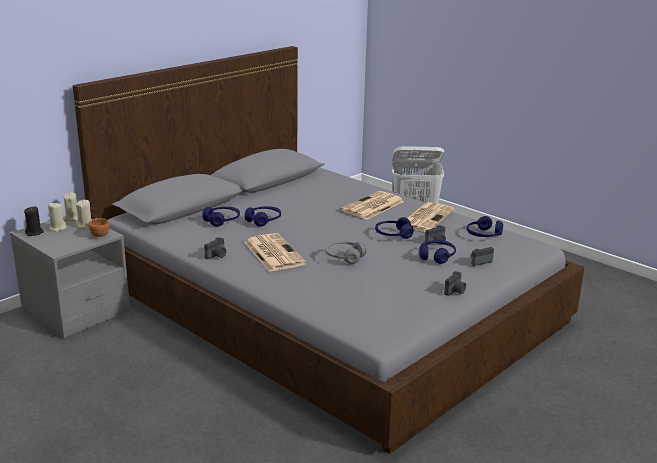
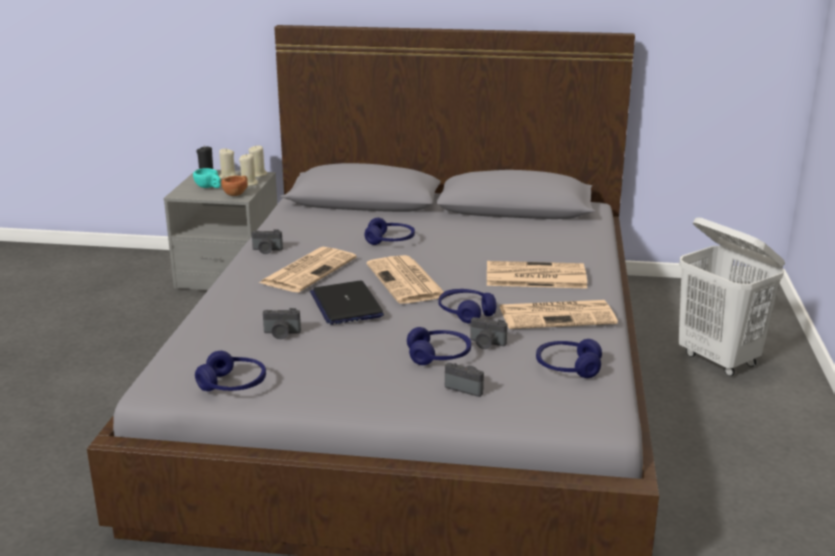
camera: 55 degrees right, 0 degrees up
(65, 239) = (209, 187): none -> turquoise cup
(222, 221) = (357, 225): blue headphones -> blue headphones (233, 385)
(333, 234) = (407, 281): none -> newspaper
(344, 257) = (346, 304): grey headphones -> laptop
(455, 291) = (344, 397): camera -> camera (281, 334)

